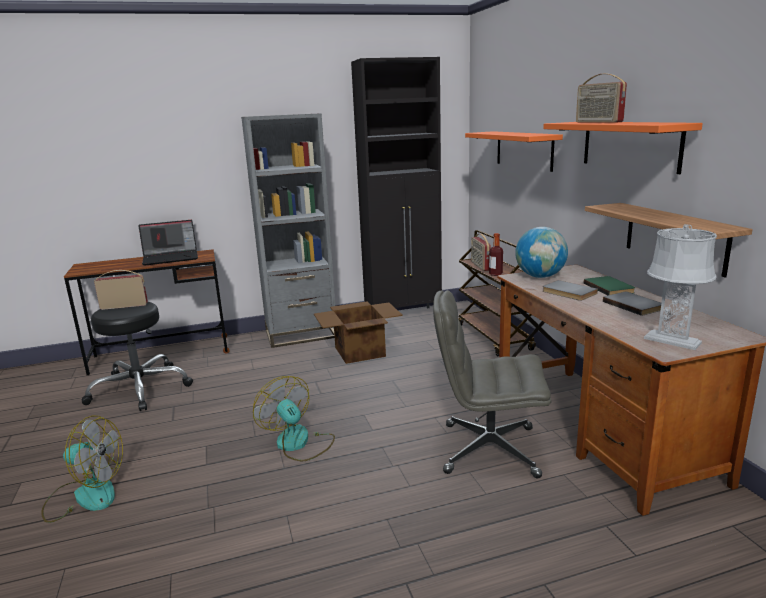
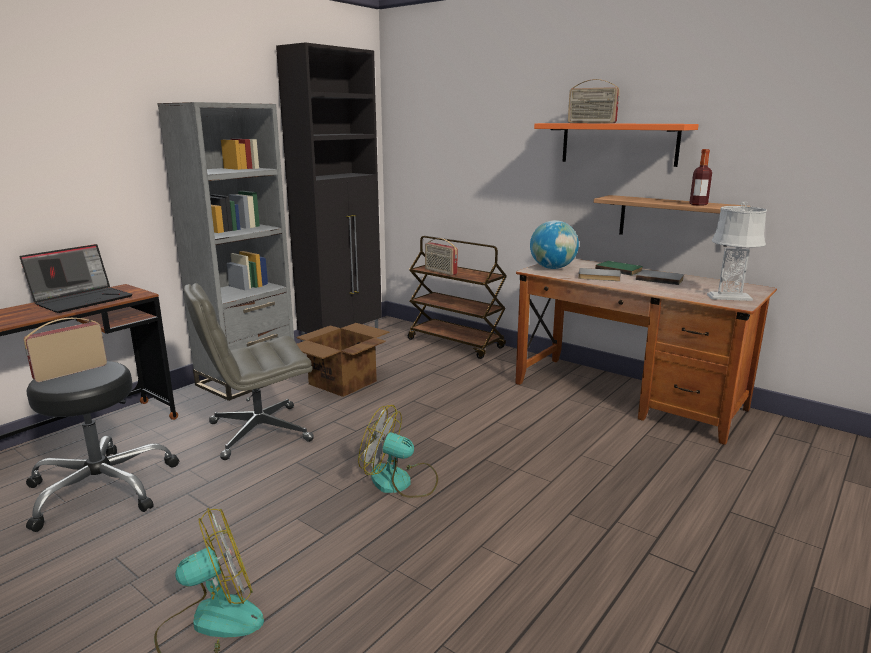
camera: 35 degrees left, 0 degrees up
(488, 450) = (572, 434): grey office chair -> grey office chair (258, 432)
(495, 274) = (467, 277): bottle -> bottle (698, 204)
(524, 150) = (475, 151): orange shelf -> none

